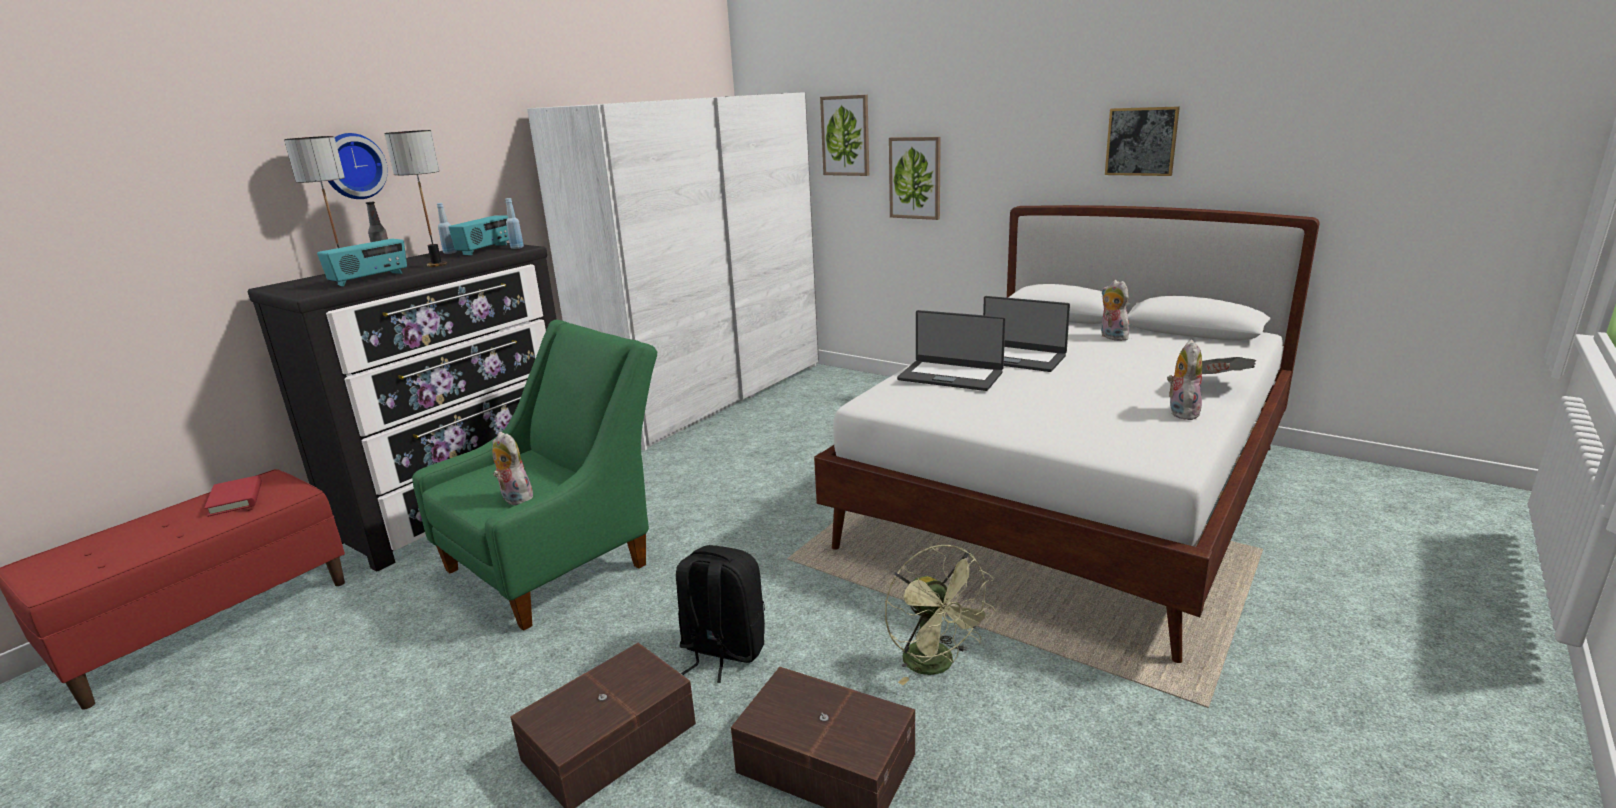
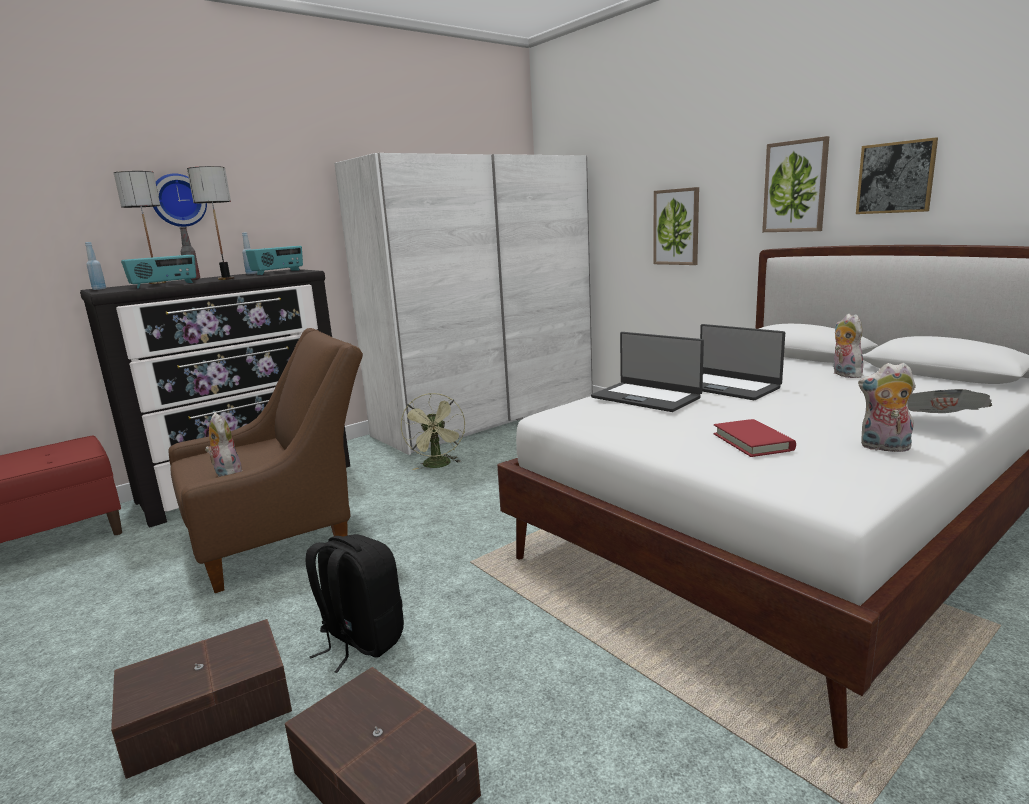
camera: 15 degrees right, 5 degrees down
(236, 499) = (46, 454): red book -> red book (752, 442)
(517, 248) = (302, 271): blue bottle -> blue bottle (99, 289)
(560, 561) = (284, 537): green armchair -> brown armchair
(846, 136) = (619, 192): picture -> picture (795, 186)
(936, 665) = (556, 696): green fan -> green fan (438, 465)
(1181, 412) = (884, 448): plush toy -> plush toy turned 105 degrees counterclockwise

